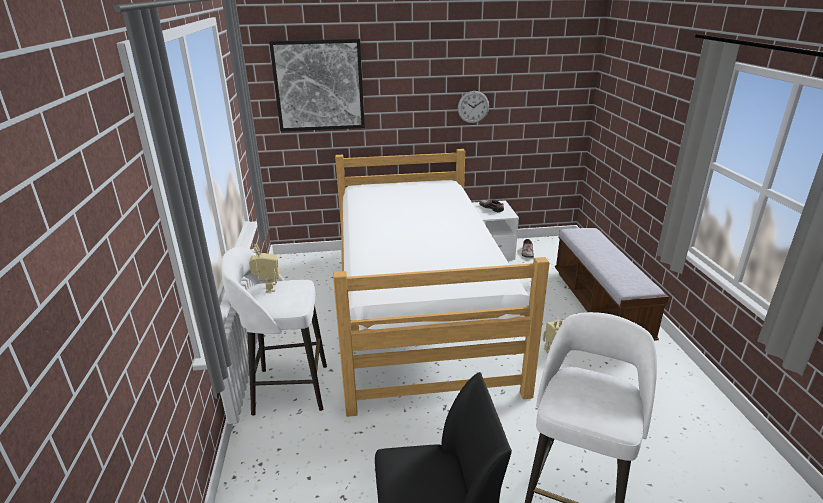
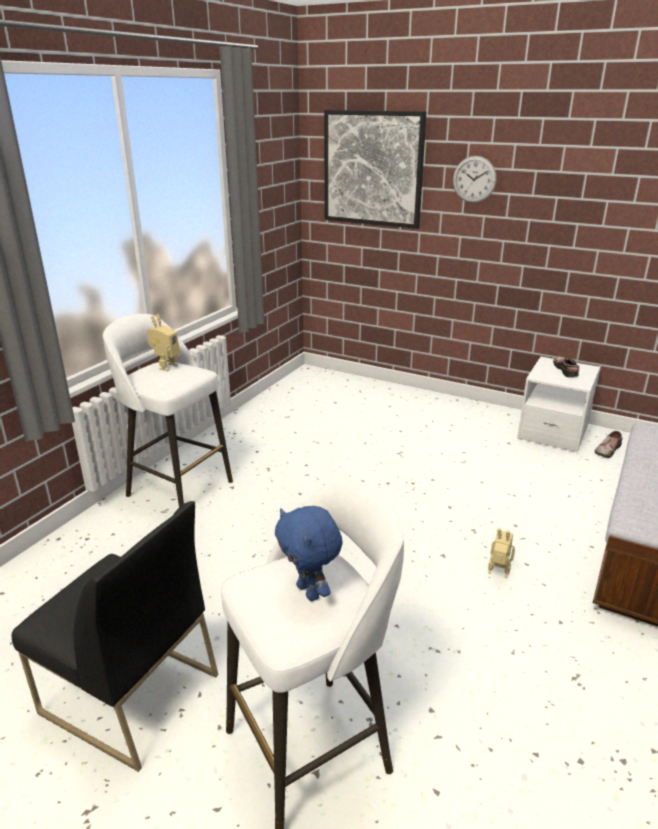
camera: 35 degrees right, 0 degrees up
(418, 308) = (387, 464): bed -> none
(473, 107) = (569, 219): wall clock -> wall clock (474, 179)
(596, 394) = (310, 592): none -> blue plush toy

